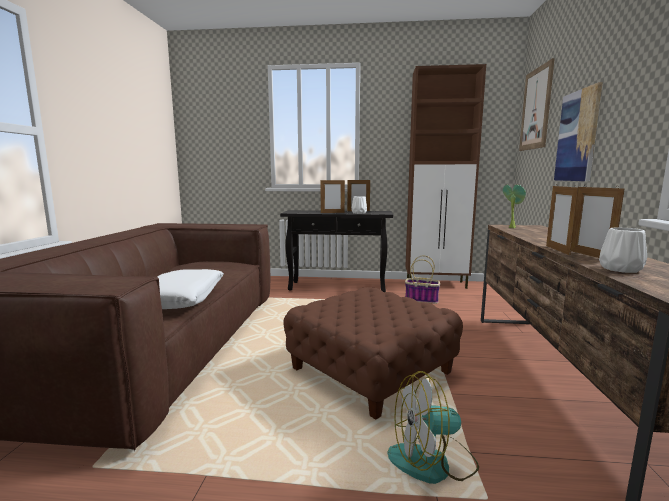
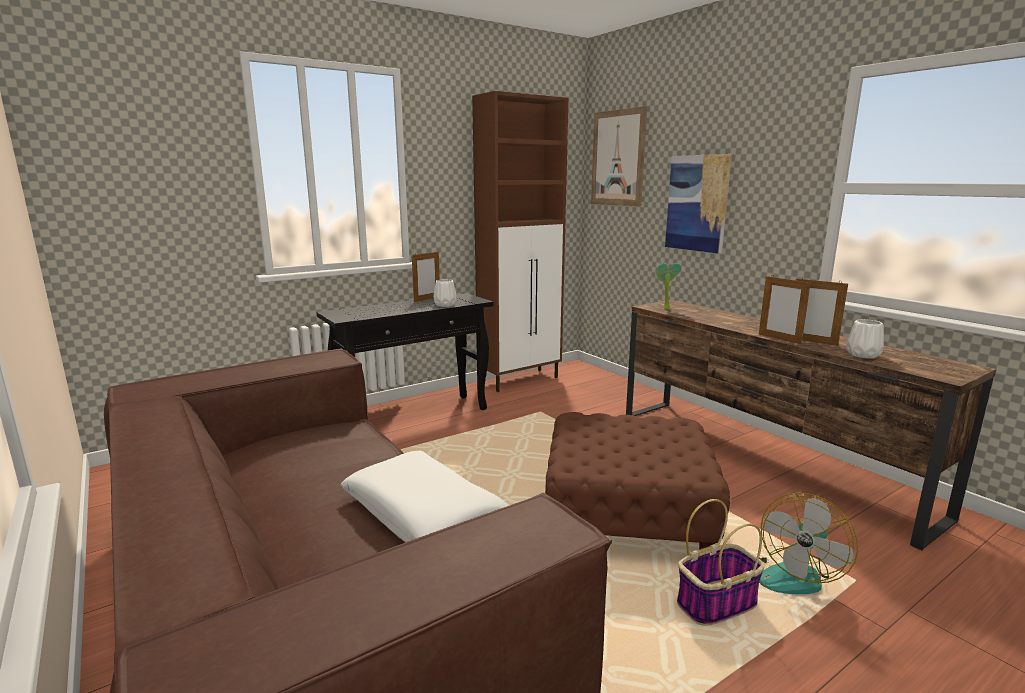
camera: 40 degrees left, 5 degrees up
(332, 212) = (407, 309): picture frame -> none
(422, 299) = (538, 406): basket -> basket (717, 603)

